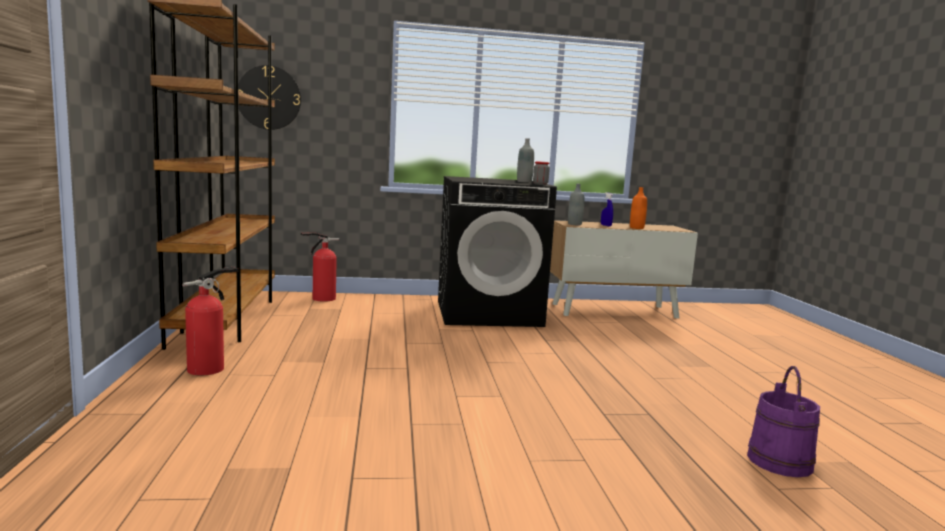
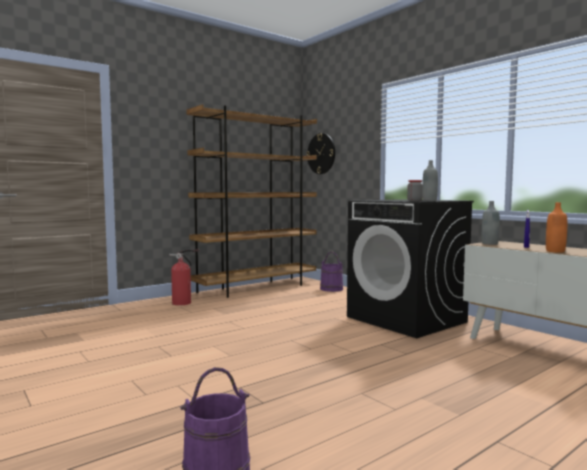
camera: 60 degrees right, 5 degrees down
(321, 299) = (331, 289): fire extinguisher -> purple bucket

